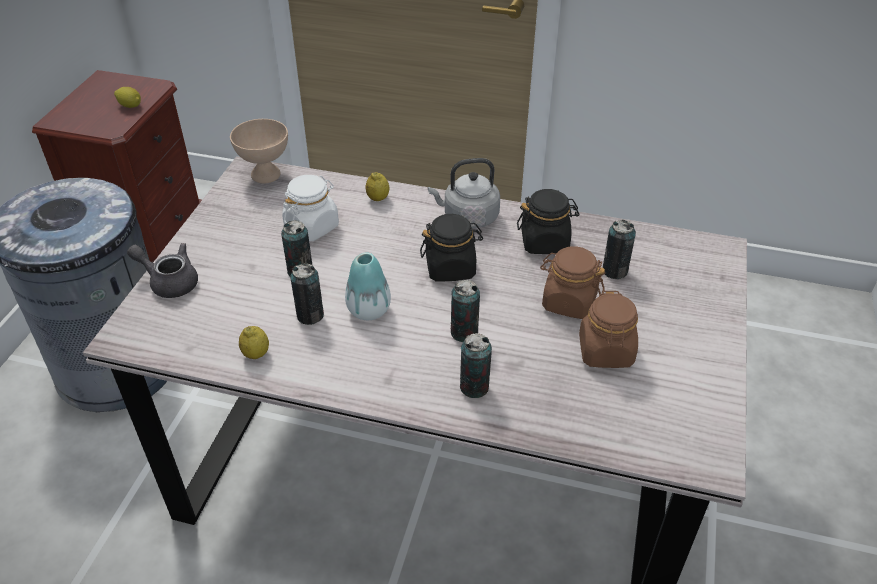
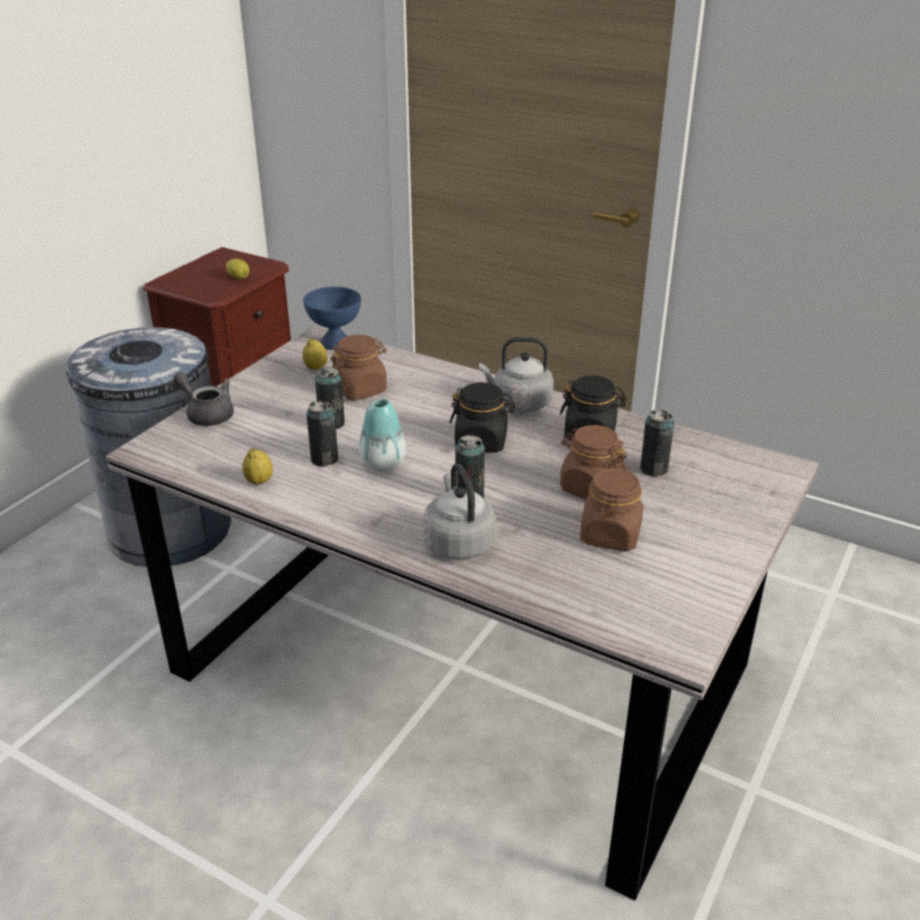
camera: 15 degrees right, 10 degrees down
(266, 175) = (335, 343): beige bowl -> blue bowl
(312, 227) = (360, 390): white jar -> brown jar
(378, 198) = (435, 375): lemon -> lemon (316, 368)
(474, 387) = (458, 542): can -> grey kettle

